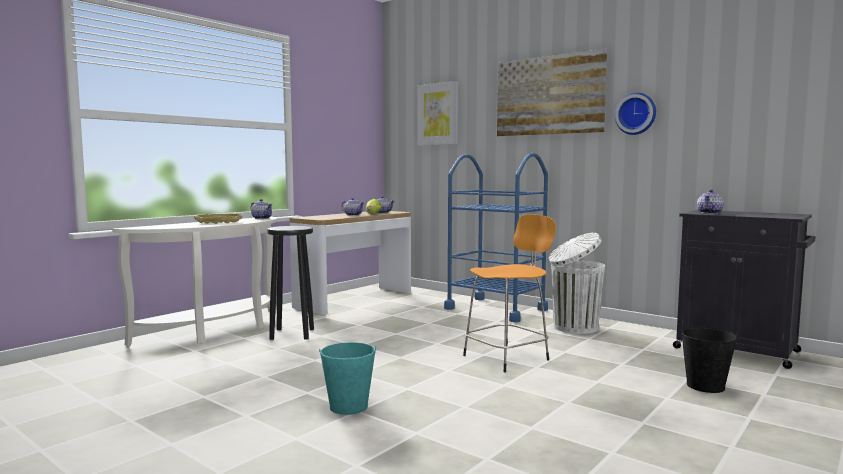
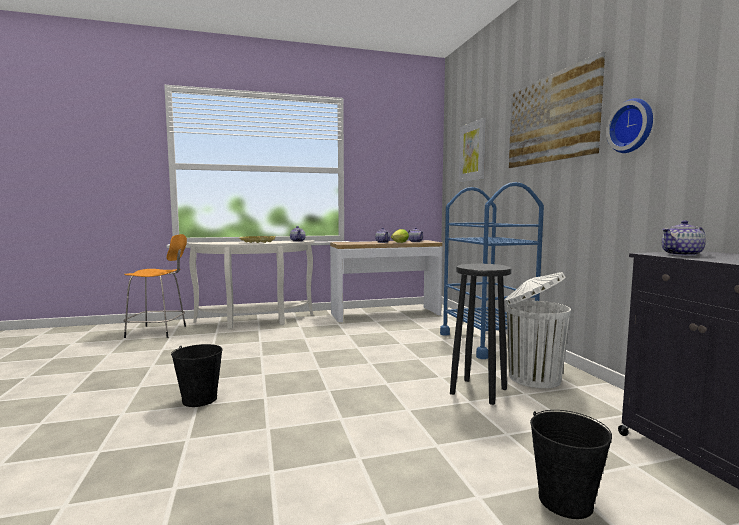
camera: 35 degrees right, 0 degrees up
(292, 334) = (291, 333): black stool -> black stool (479, 391)
(348, 406) = (200, 399): turquoise bucket -> black bucket
(508, 357) = (401, 392): orange stool -> orange stool (158, 332)

